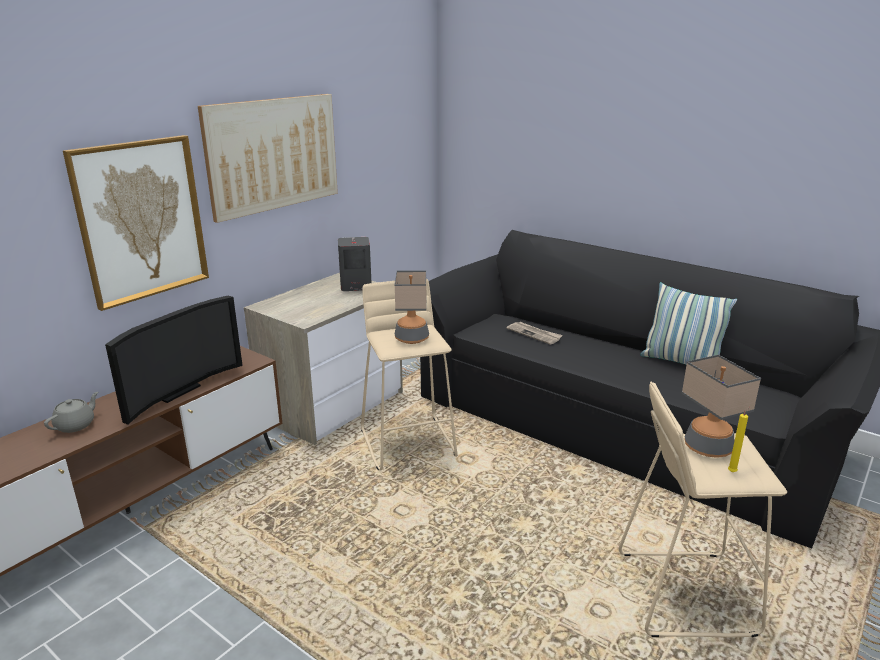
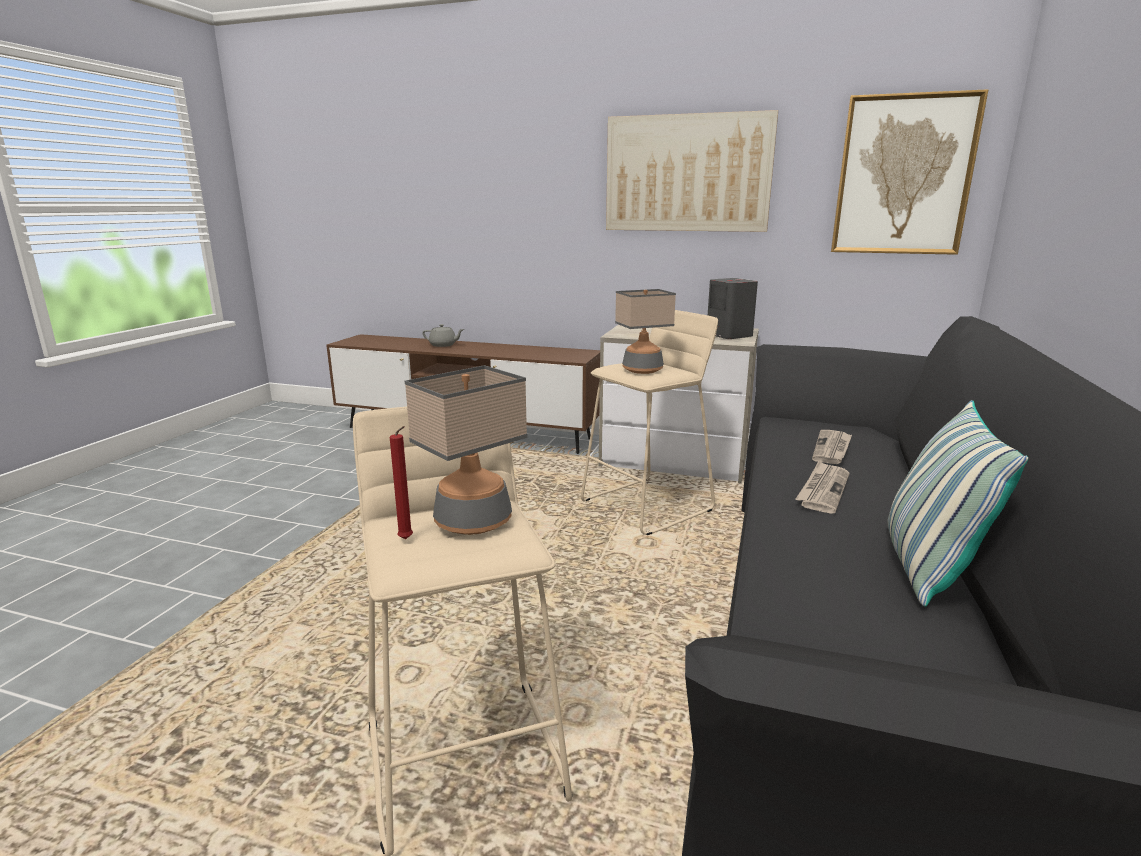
camera: 70 degrees right, 5 degrees down
(141, 220) = (542, 213): picture -> picture (903, 176)
(175, 391) = (505, 352): television -> none
(596, 355) = (823, 489): none -> newspaper
(733, 471) = (407, 540): yellow candle -> red candle

